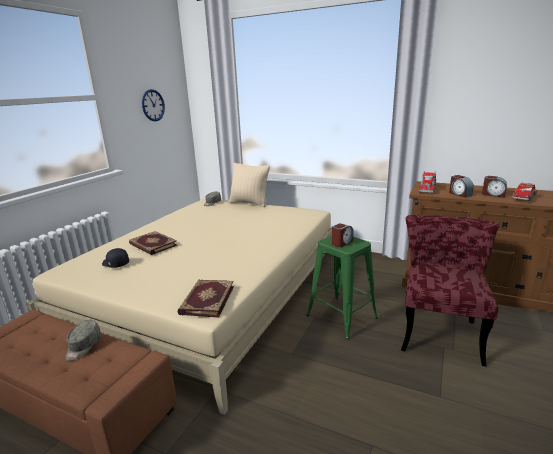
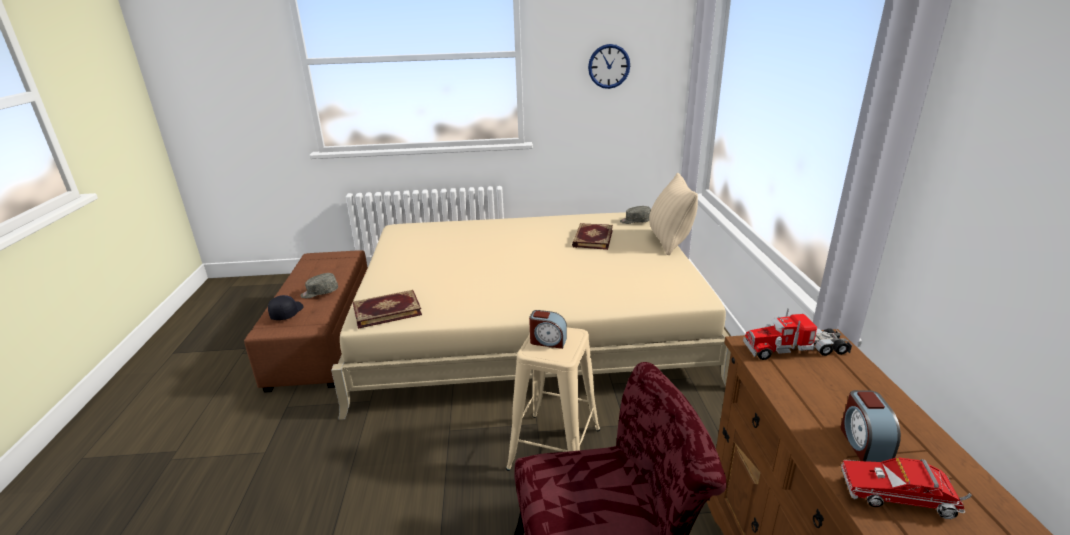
camera: 60 degrees right, 5 degrees up
(115, 264) = (428, 242): black cap -> black cap (286, 313)
(152, 245) = (479, 239): book -> book (592, 238)
(341, 317) = (555, 448): green stool -> beige stool
(459, 194) = (802, 393): alarm clock -> none

